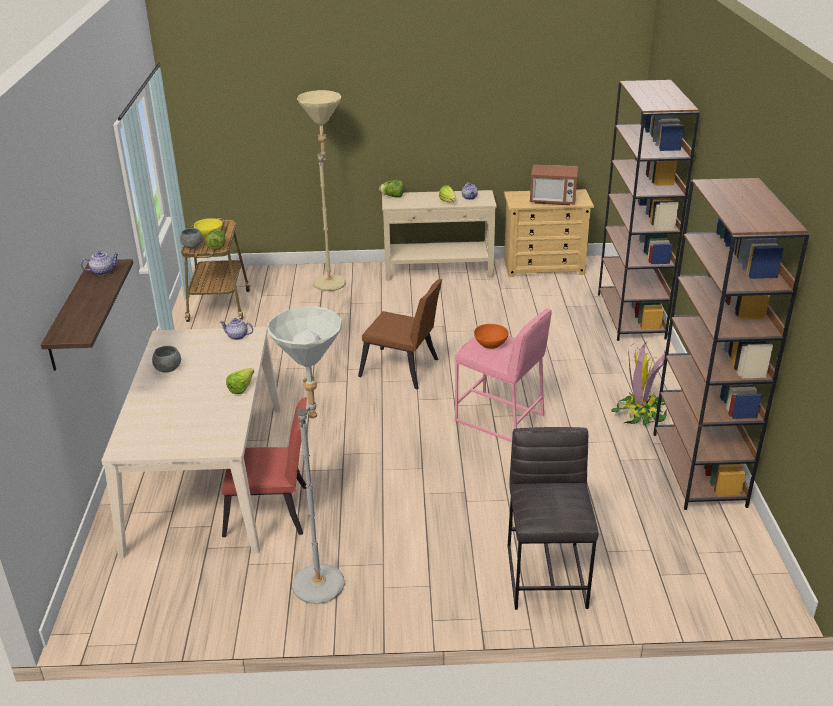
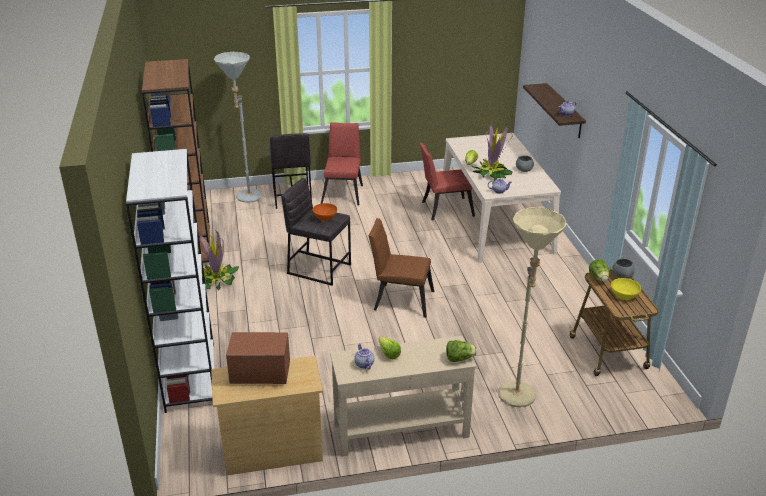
camera: 170 degrees right, 0 degrees up
(224, 366) = (491, 174): none -> potted plant
(324, 577) = (402, 188): grey floor lamp -> grey floor lamp (246, 199)
(444, 577) = (343, 192): none -> red chair
(499, 418) = (319, 268): pink stool -> grey stool
(631, 316) = (189, 376): brown bookcase -> white bookcase

